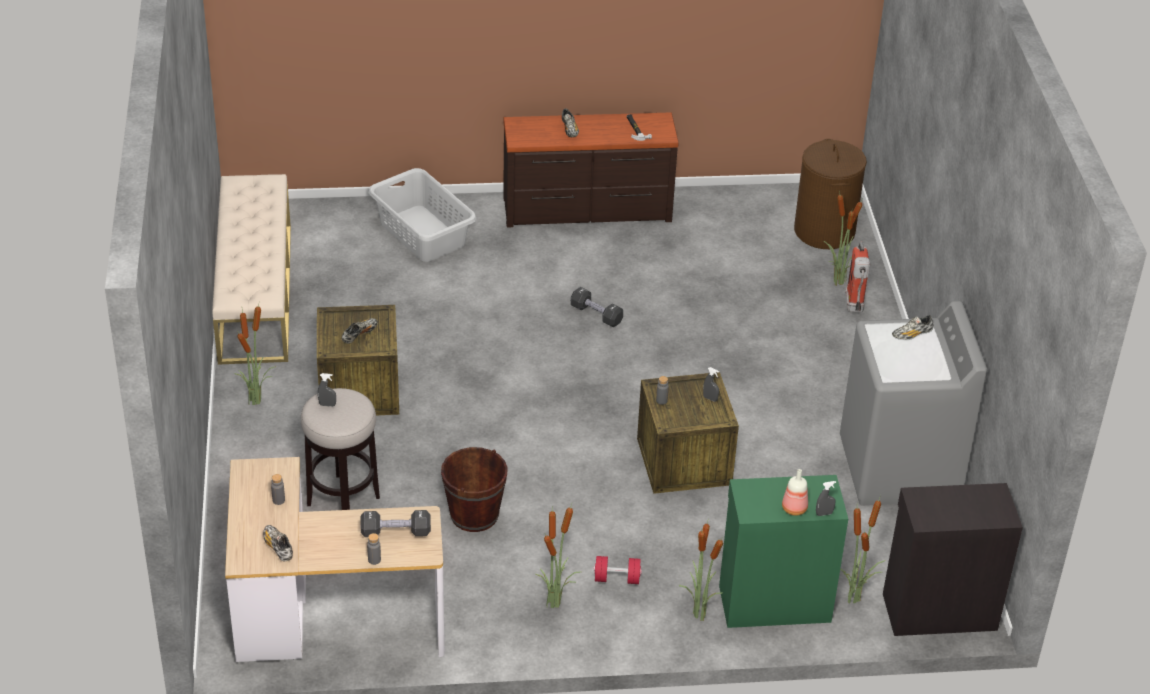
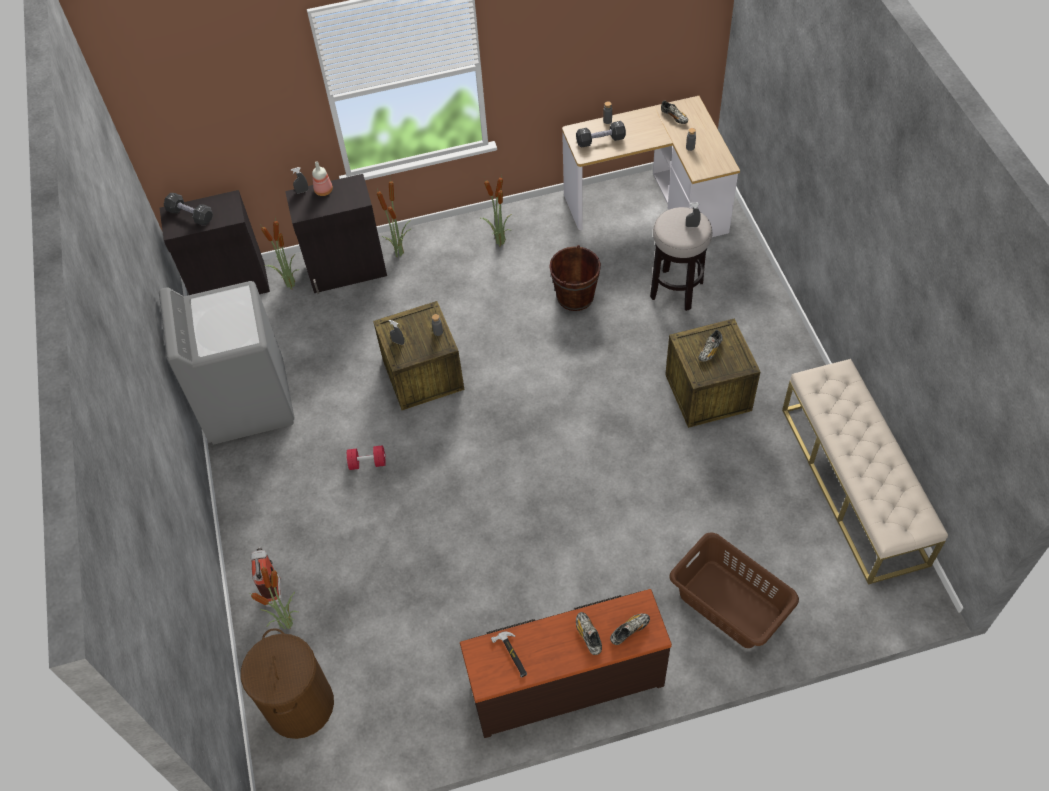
camera: 175 degrees right, 15 degrees up
(256, 401) = (786, 364): potted plant -> none
(423, 233) = (729, 605): grey laundry basket -> brown laundry basket
(596, 315) = (525, 524): black dumbbell -> black dumbbell (190, 215)
(617, 578) = (460, 267): red dumbbell -> red dumbbell (367, 463)
(773, 602) = (348, 271): green cabinet -> black cabinet
(912, 334) = (218, 338): shoe -> shoe (629, 631)

